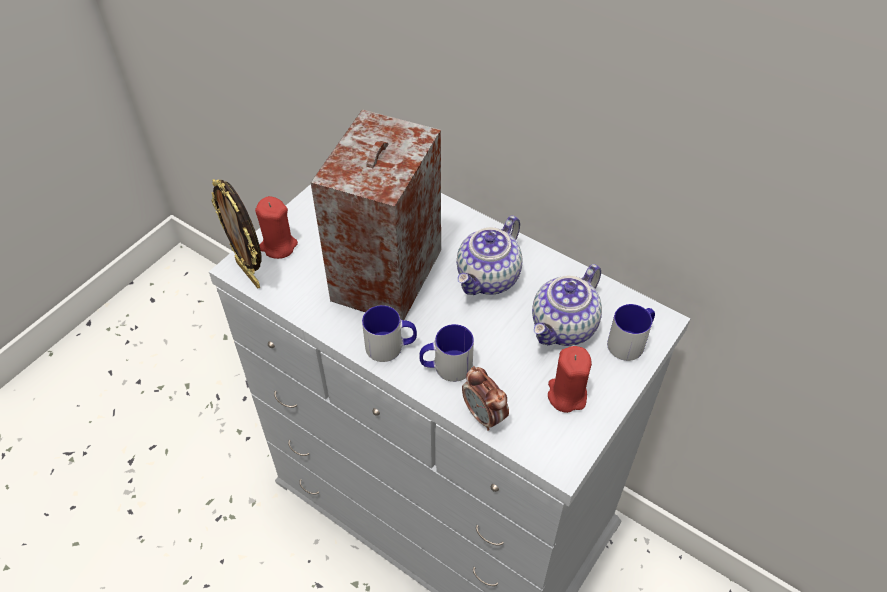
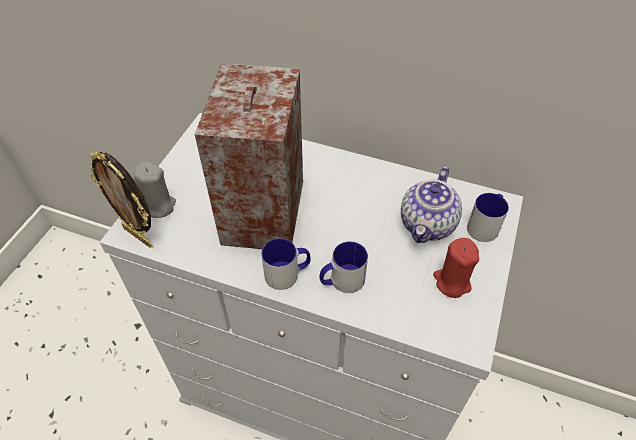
camera: 15 degrees left, 0 degrees up
(278, 246) = (158, 206): red candle -> grey candle
(484, 416) = (390, 317): alarm clock -> none
(489, 278) = (351, 197): teapot -> none

